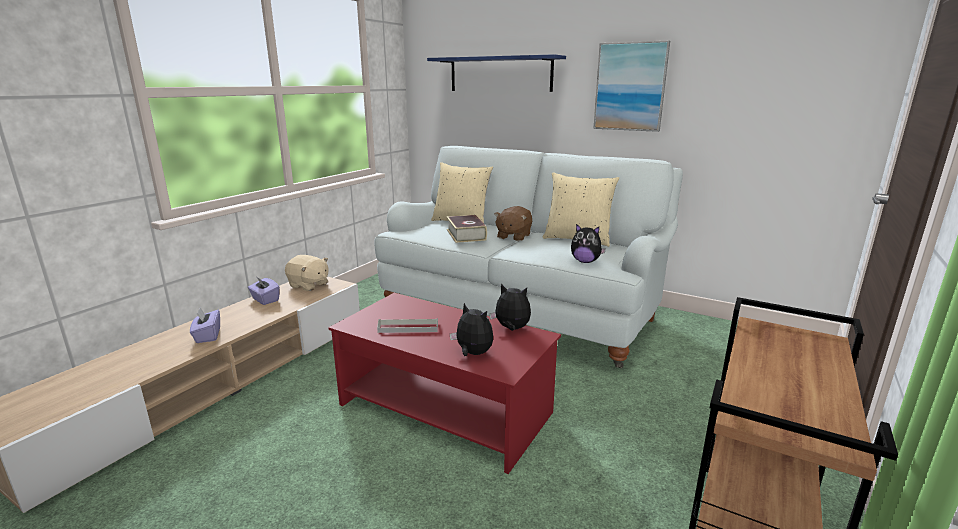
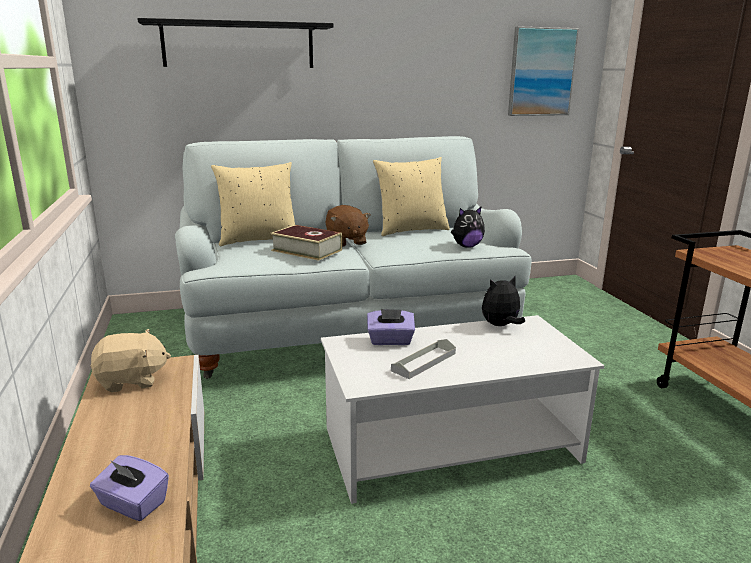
camera: 45 degrees left, 0 degrees up
(265, 300) = (107, 423): purple tissue box -> purple tissue box (390, 341)
(446, 409) = (452, 444): red coffee table -> white coffee table
(472, 353) = (525, 357): plush toy -> none
(500, 74) = (239, 45): blue shelf -> black shelf
(630, 87) = (400, 62): picture -> picture (541, 72)

